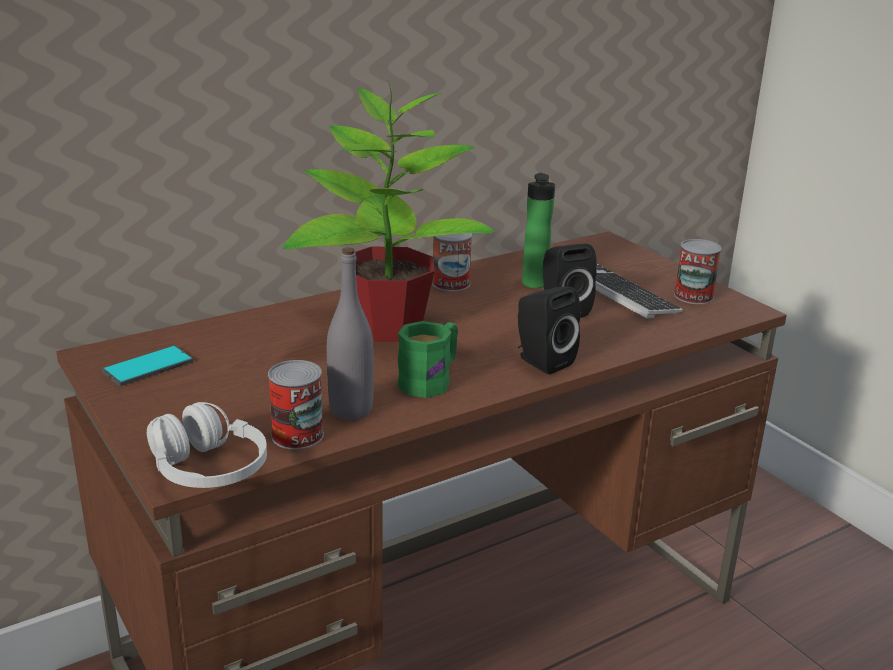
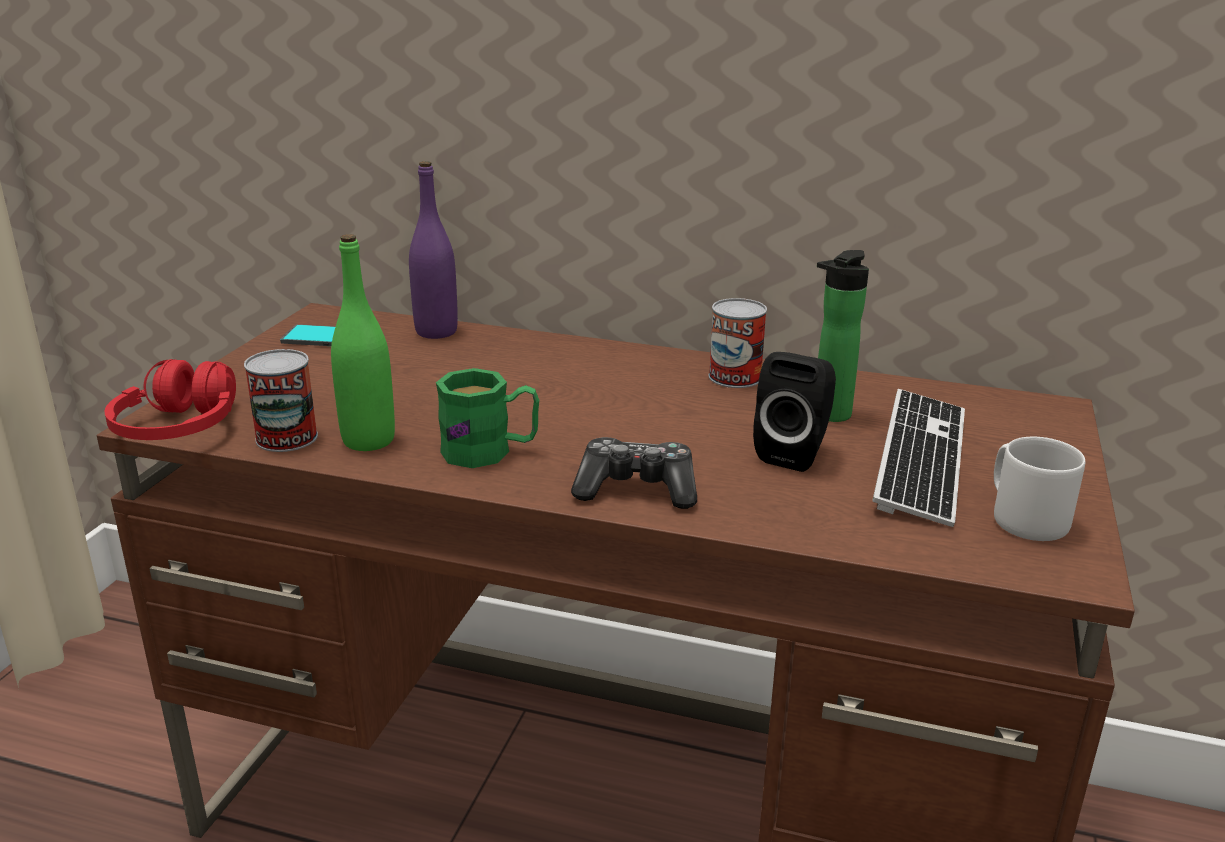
camera: 50 degrees right, 0 degrees up
(208, 470) = (179, 428): white headphones -> red headphones
(215, 330) = (436, 332): none -> purple bottle
(351, 410) = (368, 440): grey bottle -> green bottle
(386, 327) = (572, 388): potted plant -> none
(541, 361) = (636, 489): black speaker -> game controller
(693, 296) = (1023, 518): can -> grey mug

